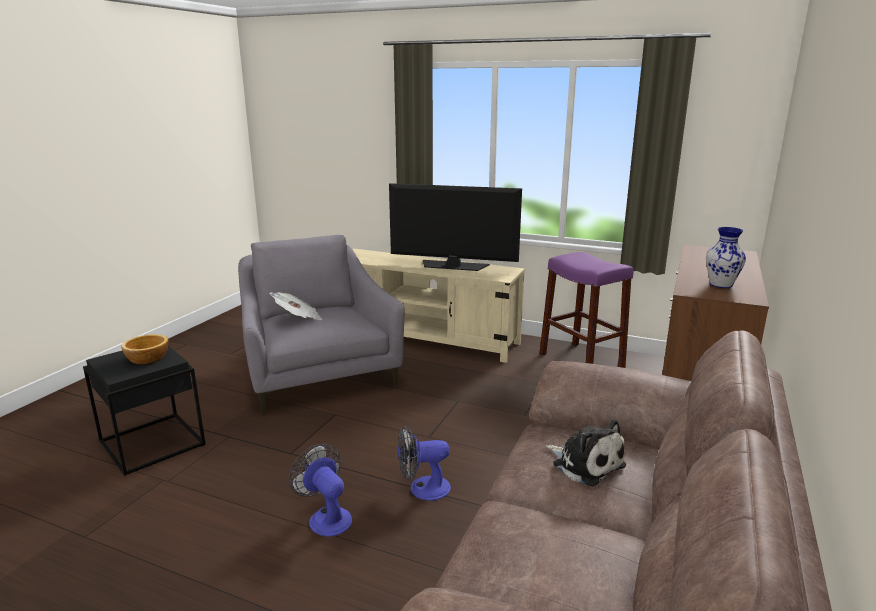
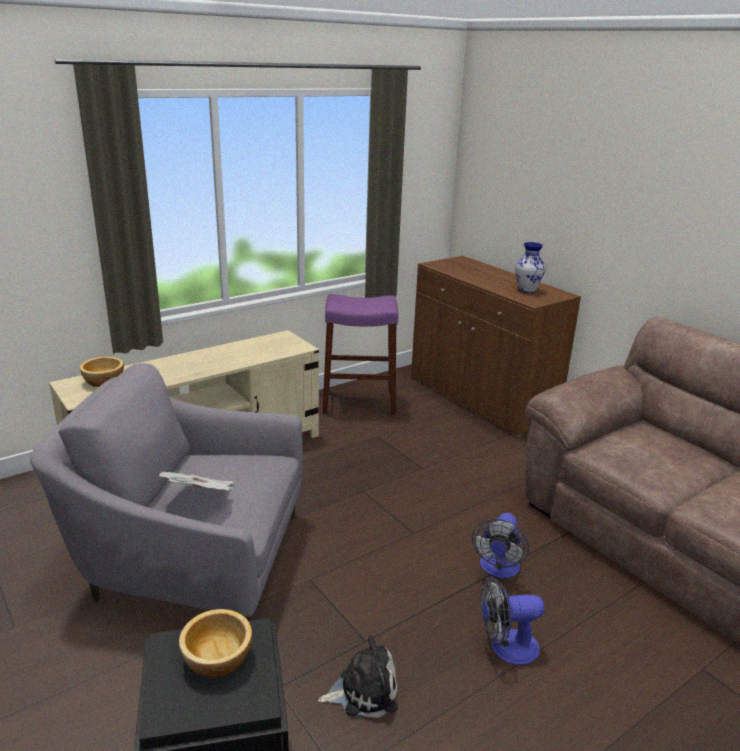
camera: 60 degrees left, 5 degrees up
(371, 255) = (104, 381): none -> bowl
(453, 266) = (226, 354): television -> none
(585, 463) = (657, 452): plush toy -> plush toy (363, 691)

